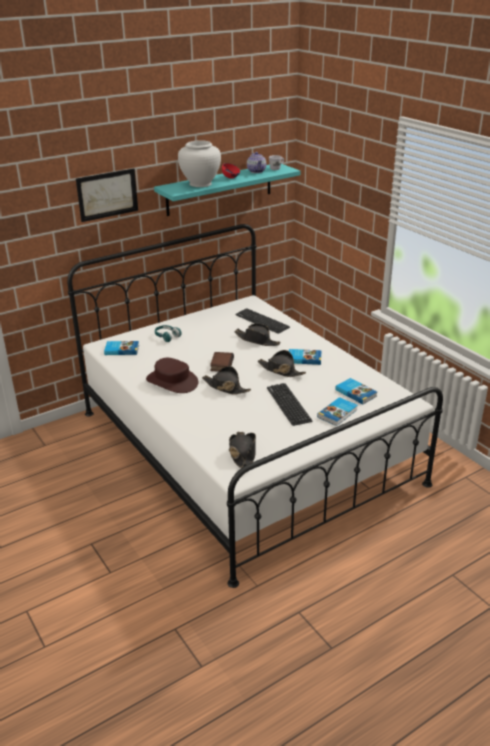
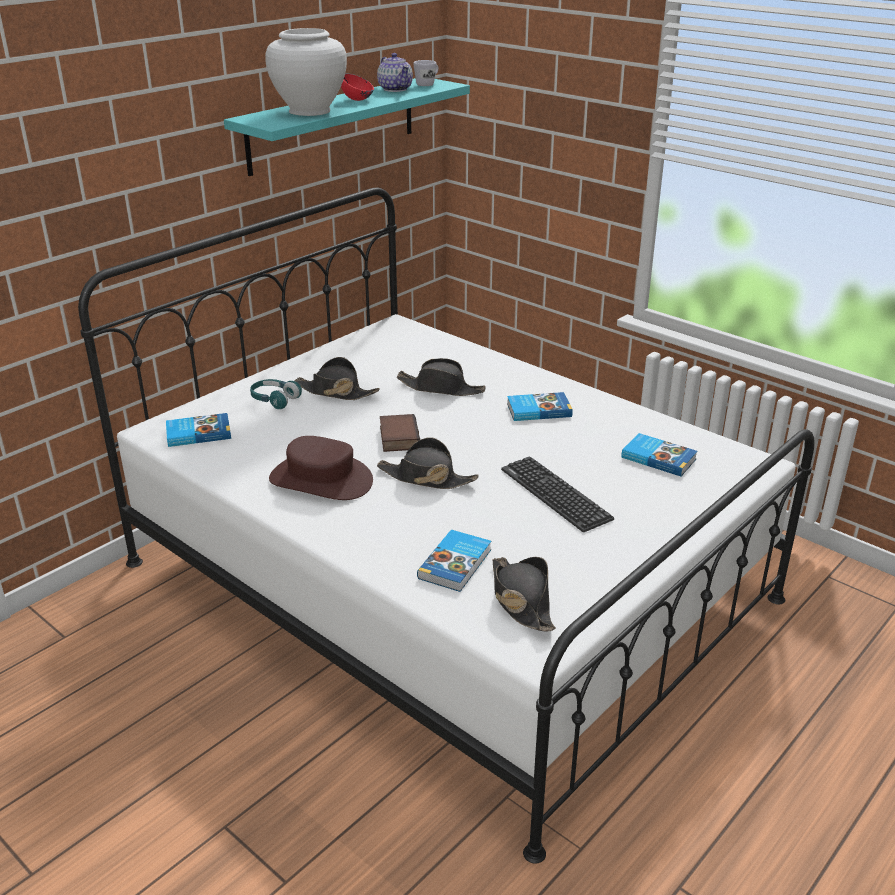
camera: 15 degrees left, 0 degrees up
(107, 194) = (141, 135): picture -> none
(262, 321) = (433, 355): keyboard -> none
(280, 370) = (509, 435): black hat -> black hat (336, 392)
(338, 413) = (649, 498): book -> book (456, 564)

